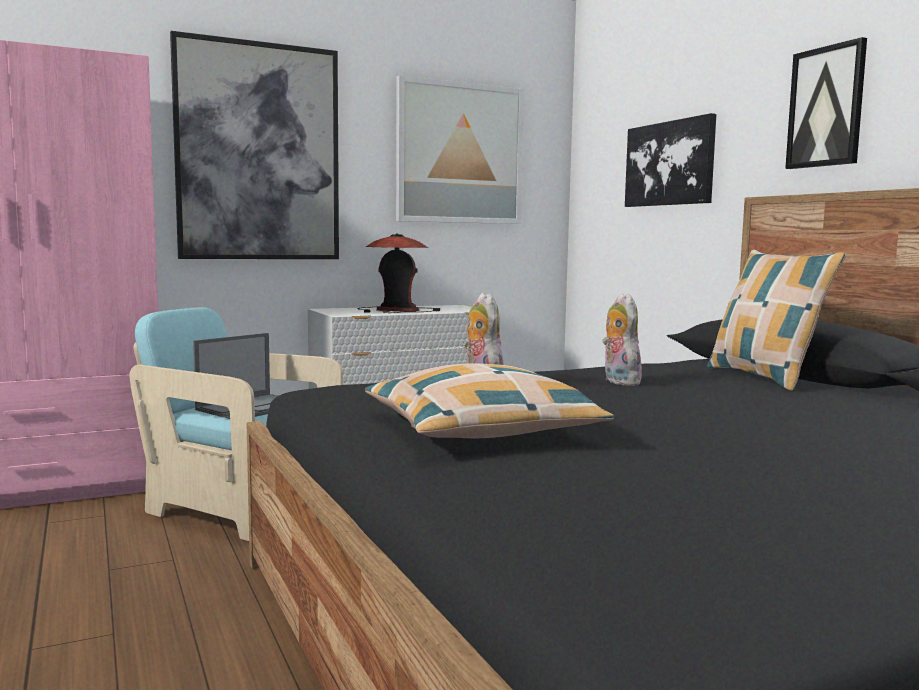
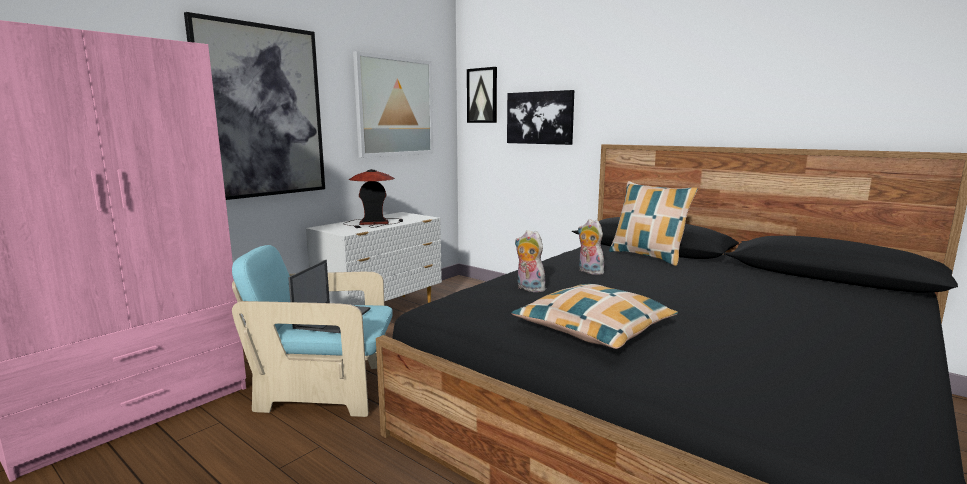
camera: 25 degrees left, 5 degrees up
(826, 107) = (651, 94): picture -> picture (482, 95)

